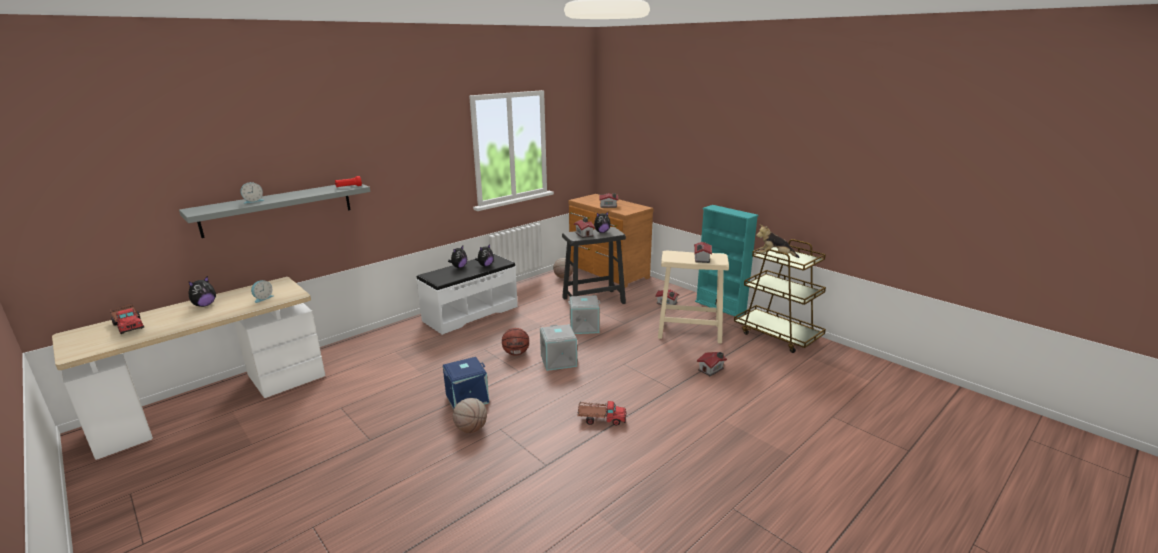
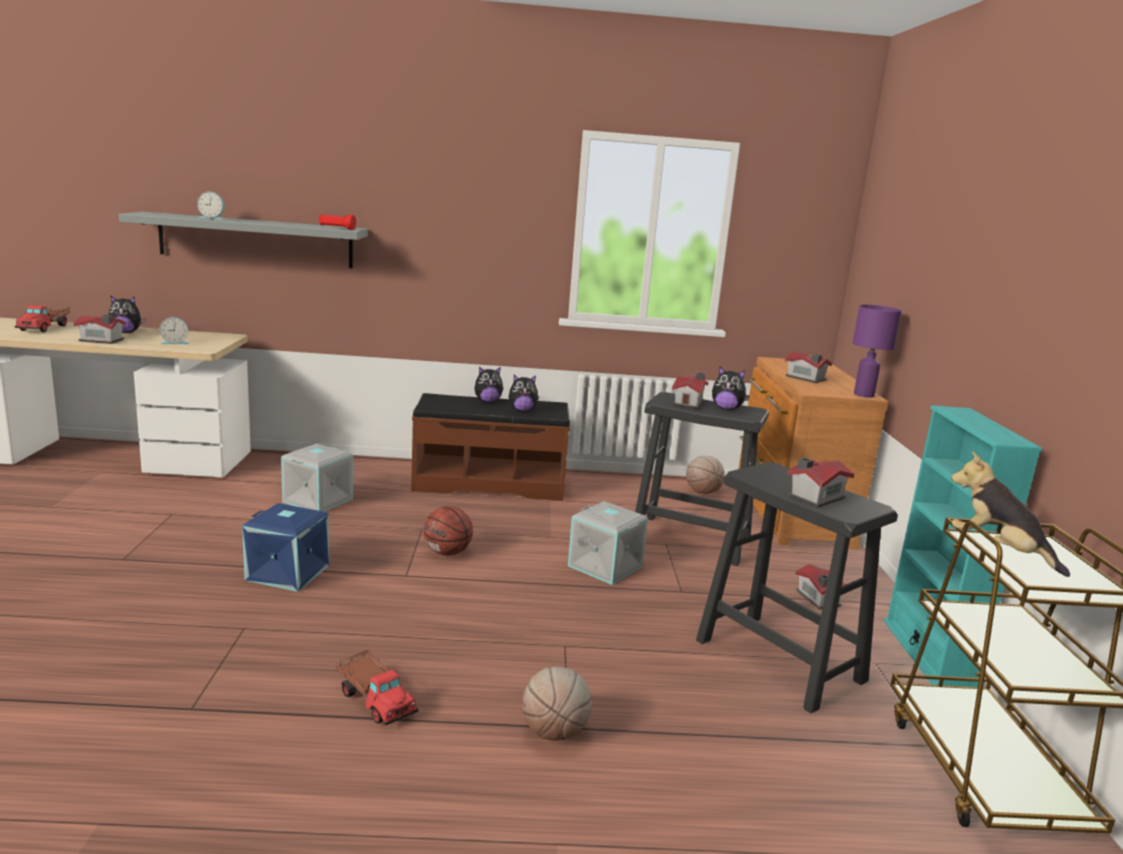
camera: 40 degrees right, 5 degrees down
(470, 313) = (489, 483): white bench -> brown bench
(471, 429) = (219, 608): basketball -> basketball (554, 732)
(559, 360) = (481, 590): grey storage box -> grey storage box (318, 501)
(642, 207) = (864, 395): none -> purple table lamp
(690, 331) = (780, 661): beige stool -> black stool
(712, 369) = (703, 744): toy house -> toy house (102, 340)

